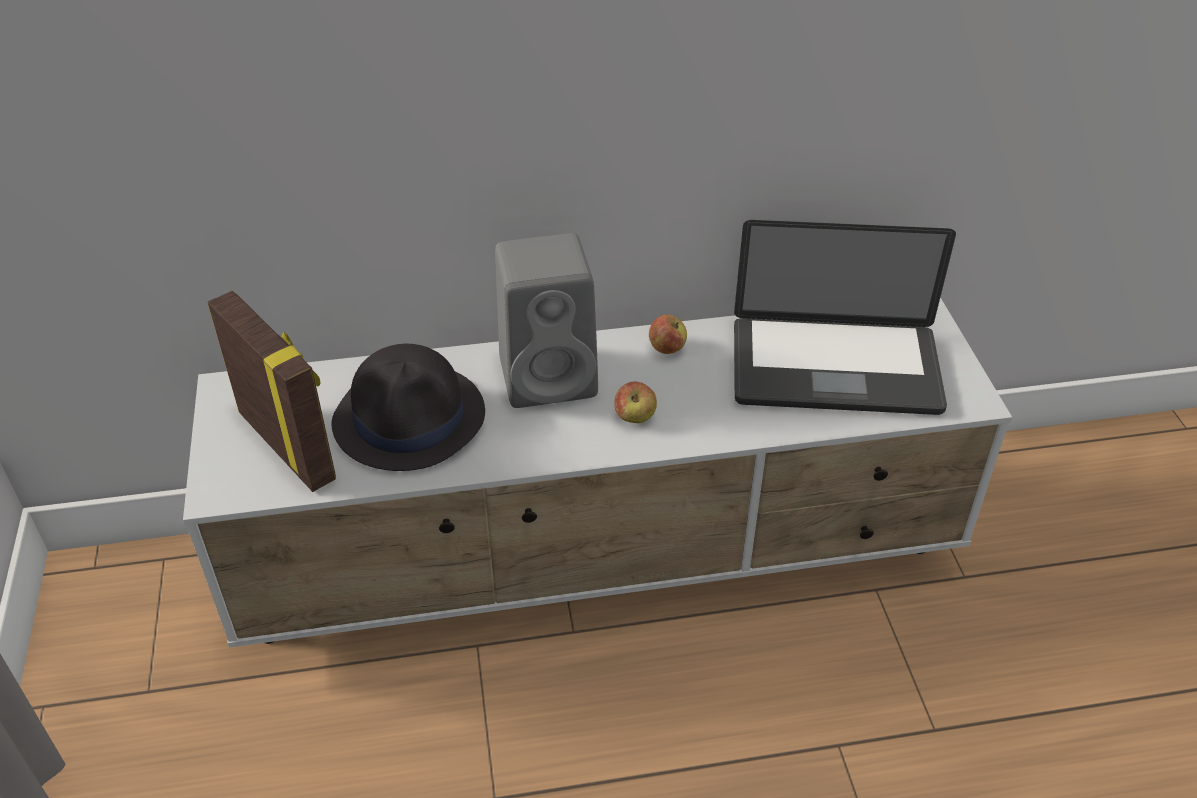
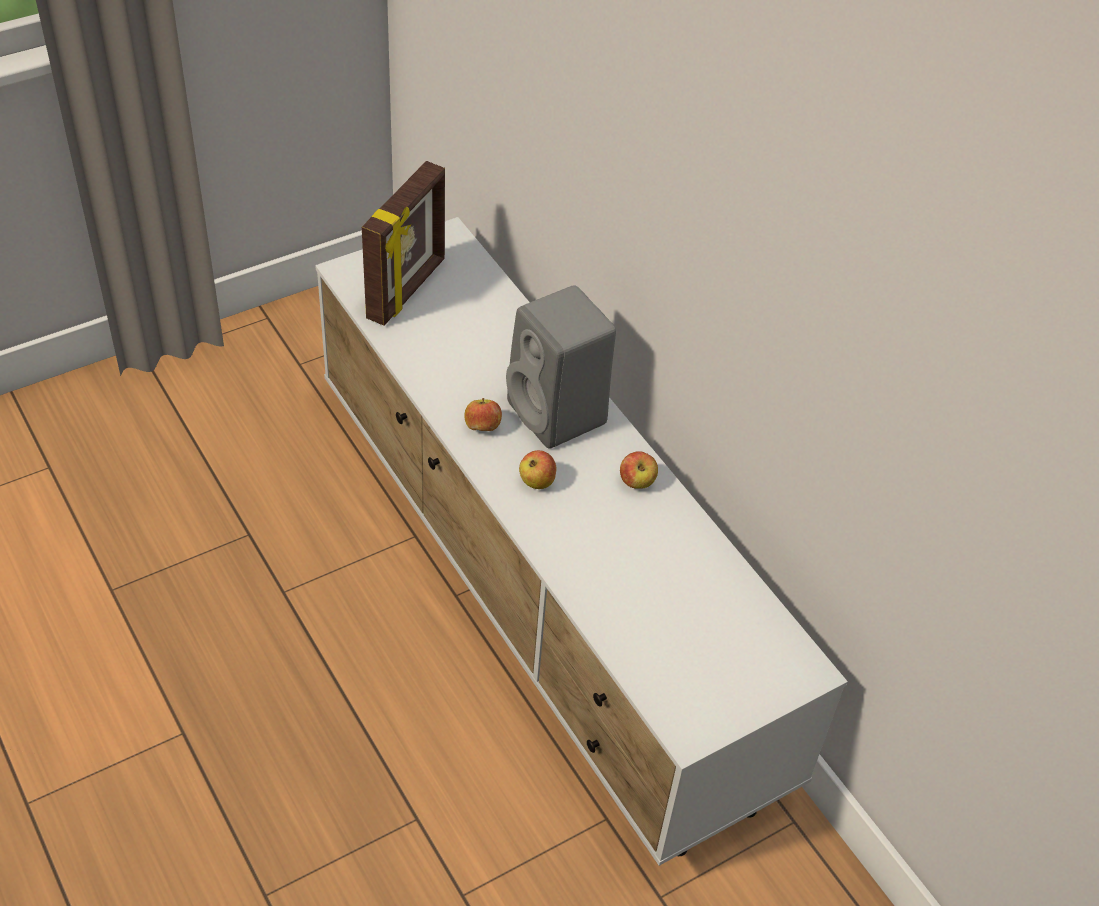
camera: 65 degrees right, 5 degrees up
(410, 418) = (467, 346): black hat -> none
(538, 438) = (482, 427): none -> apple
(835, 368) = (676, 611): laptop -> none

